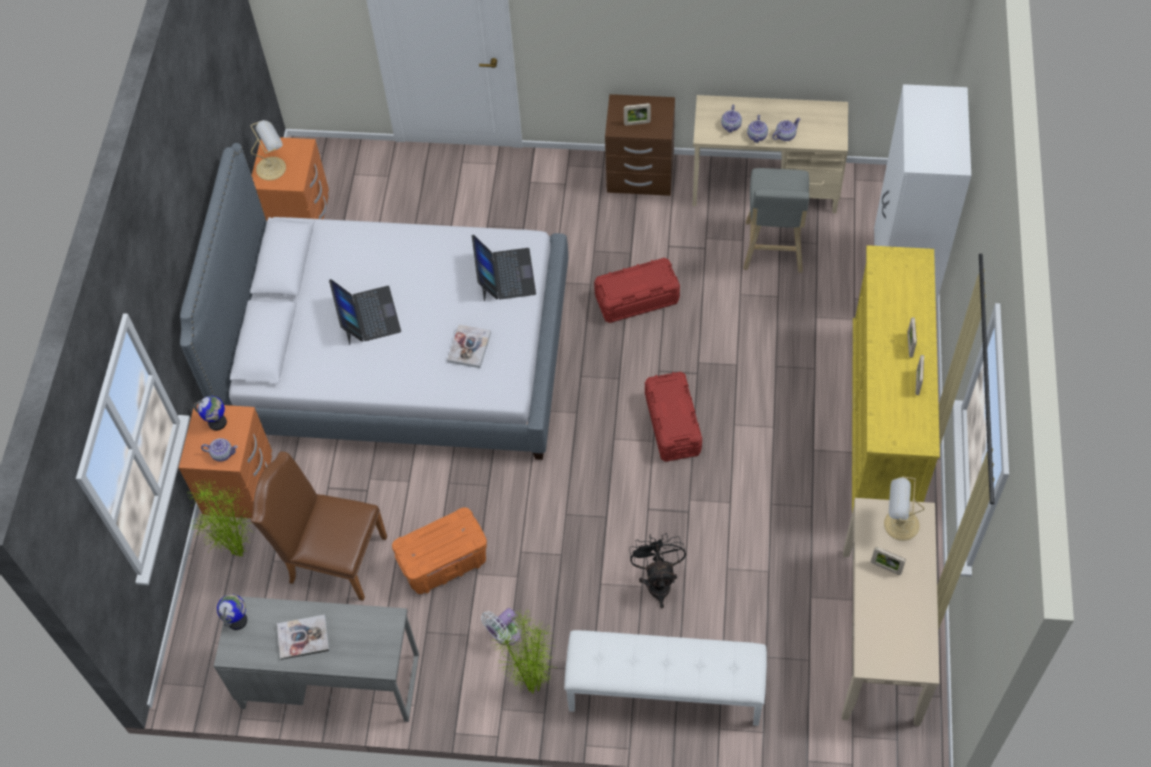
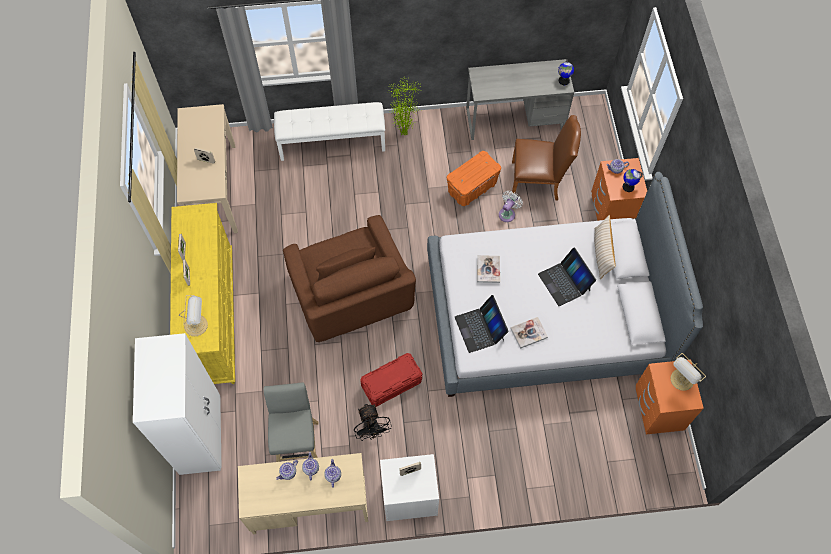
camera: 165 degrees right, 5 degrees up
(239, 554) = (593, 173): potted plant -> none
(298, 347) = (601, 253): none -> beige pillow
(303, 638) = (524, 78): book -> book (528, 333)
(505, 634) = (426, 157): white fan -> white fan (508, 213)
(640, 175) = (409, 496): brown nightstand -> white nightstand
(658, 581) = (345, 198): black fan -> black fan (372, 431)
(673, 424) = (351, 294): red storage box -> brown armchair
(899, 524) = (198, 185): table lamp -> table lamp (197, 325)

